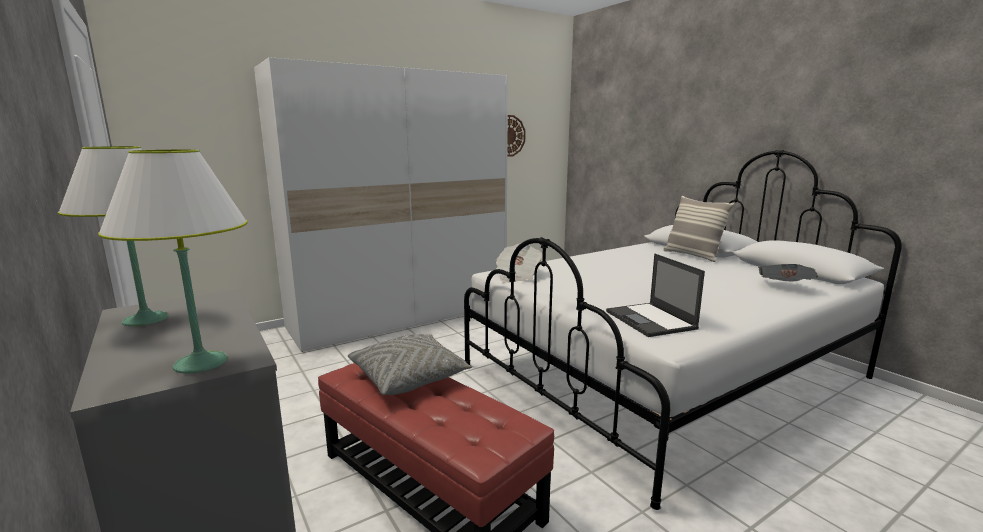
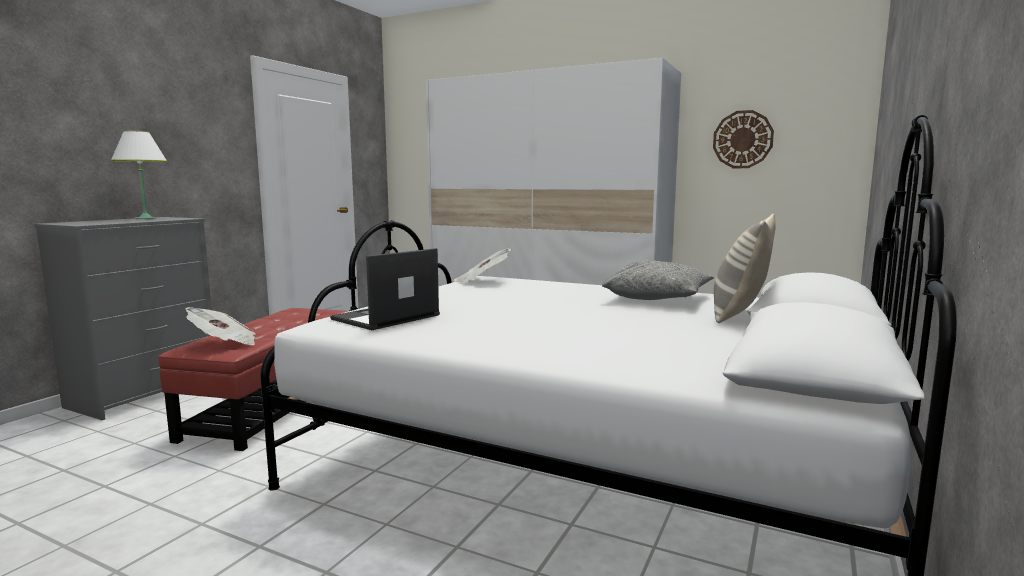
camera: 60 degrees right, 5 degrees down
(200, 363) = (79, 223): white table lamp -> none
(409, 377) = (298, 320): grey pillow -> grey pillow (658, 299)
(784, 287) = (637, 356): newspaper -> newspaper (224, 343)

